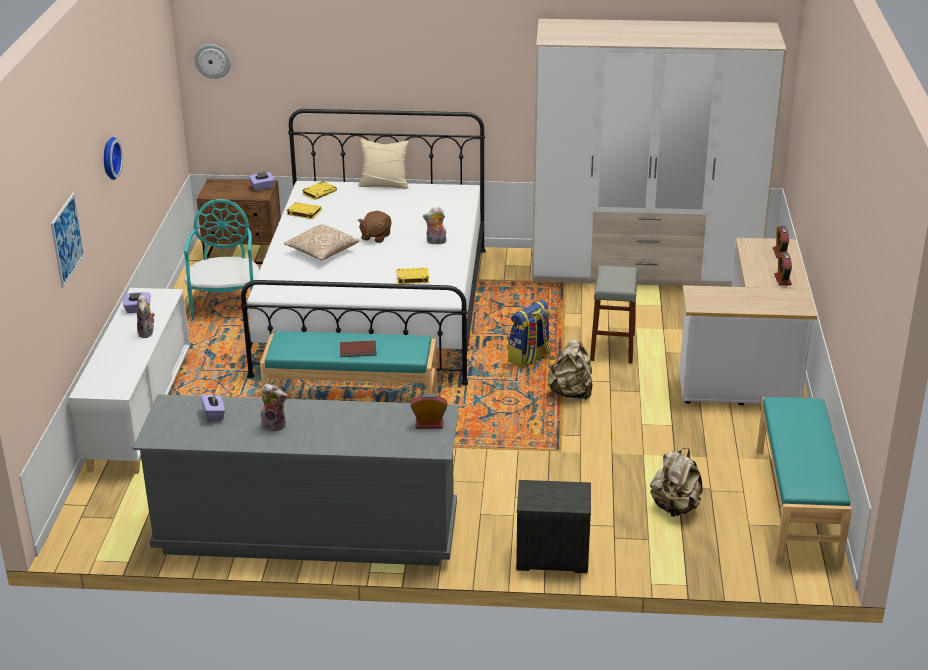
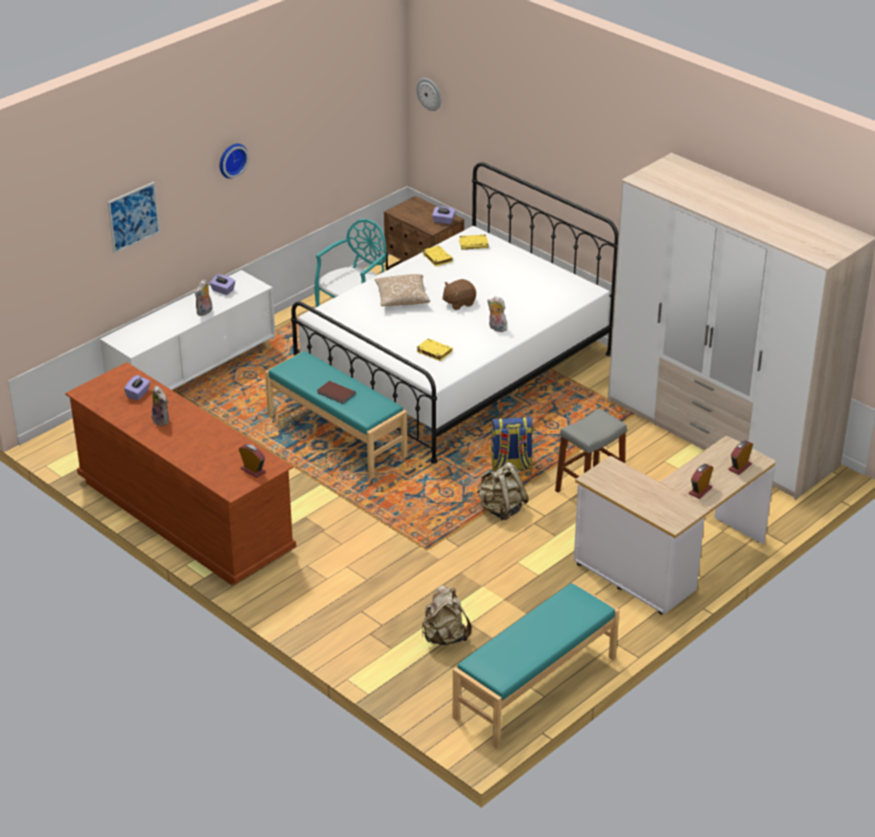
camera: 40 degrees right, 5 degrees up
(307, 532) = (185, 516): grey dresser -> brown dresser
(384, 184) = (533, 258): beige pillow -> none
(551, 555) = (310, 620): nightstand -> none

